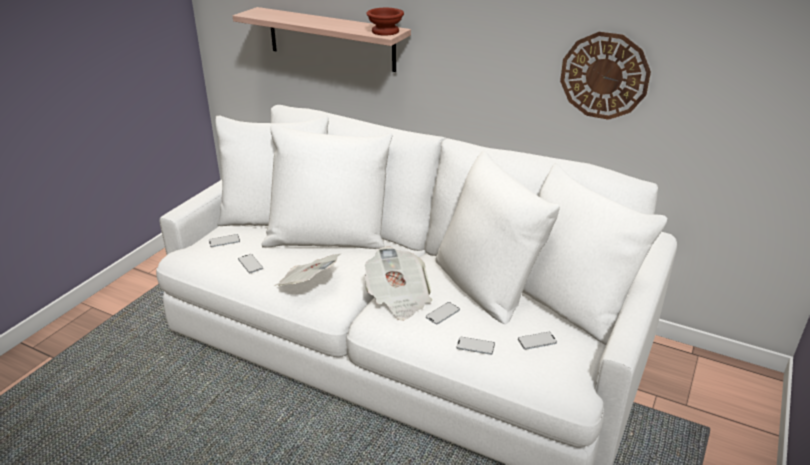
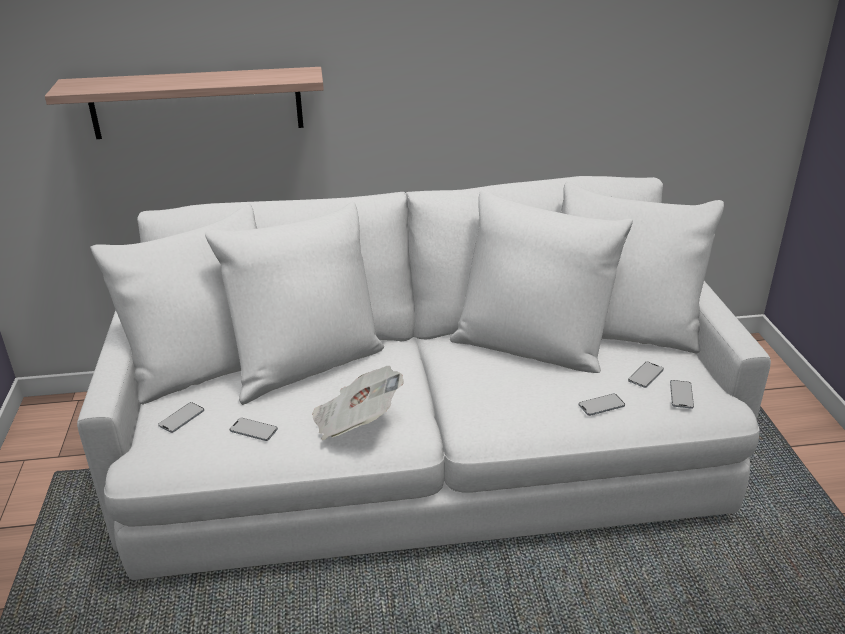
camera: 35 degrees left, 0 degrees up
(384, 31) = (297, 75): brown bowl -> none
(398, 298) = (471, 393): newspaper -> none
(442, 314) = (534, 388): phone -> phone (681, 395)
(604, 76) = (569, 76): wall clock -> none

